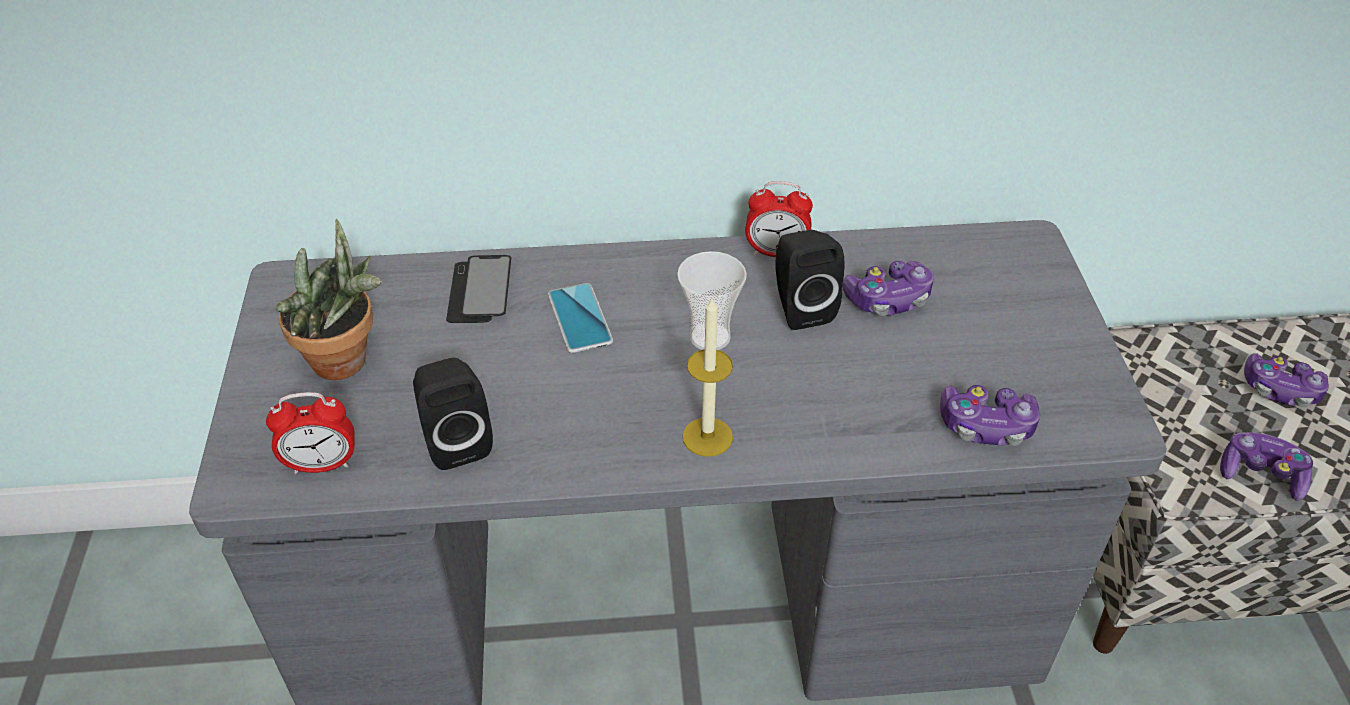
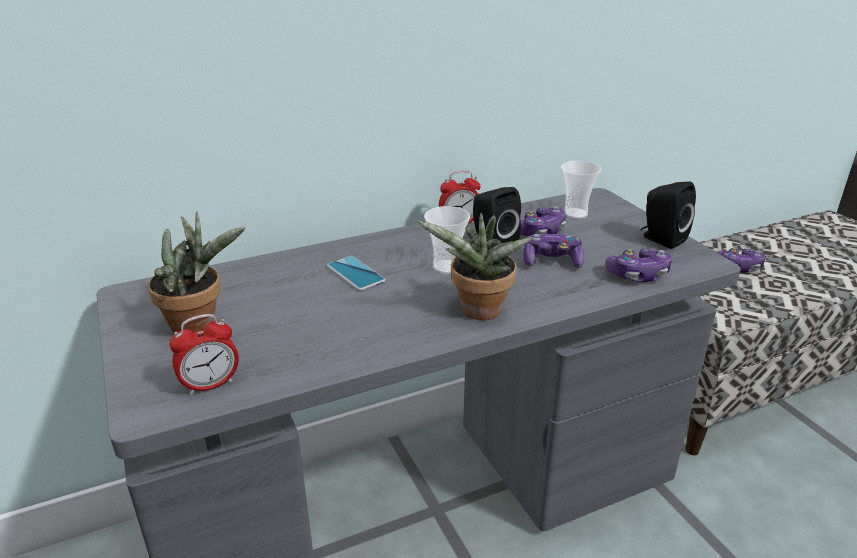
camera: 20 degrees left, 15 degrees down
(456, 440) = (307, 350): black speaker -> black speaker (661, 239)
(480, 291) = (278, 273): phone -> none
(707, 437) = (478, 313): candle -> potted plant
(969, 272) = (575, 213): none -> cup
(1260, 474) = (757, 305): game controller -> game controller (552, 261)

